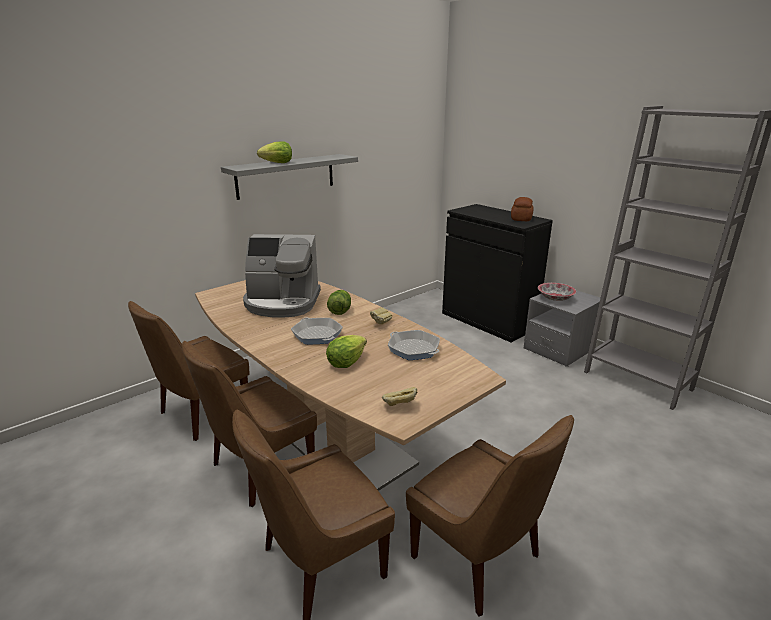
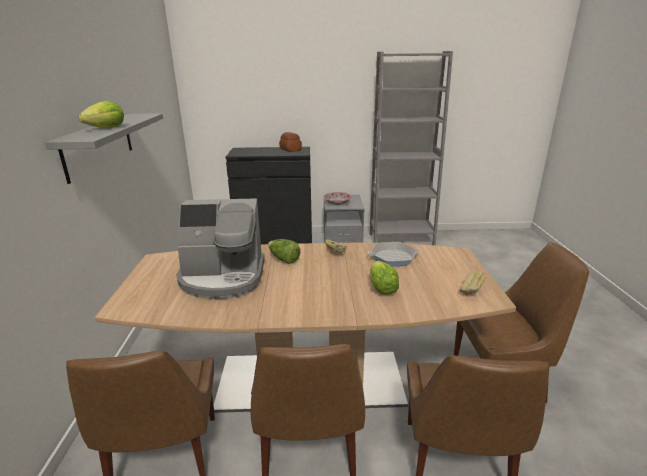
camera: 50 degrees left, 0 degrees up
(282, 303) = (223, 277): coffee machine -> coffee machine turned 45 degrees clockwise
(317, 335) = (315, 283): frying pan -> none

